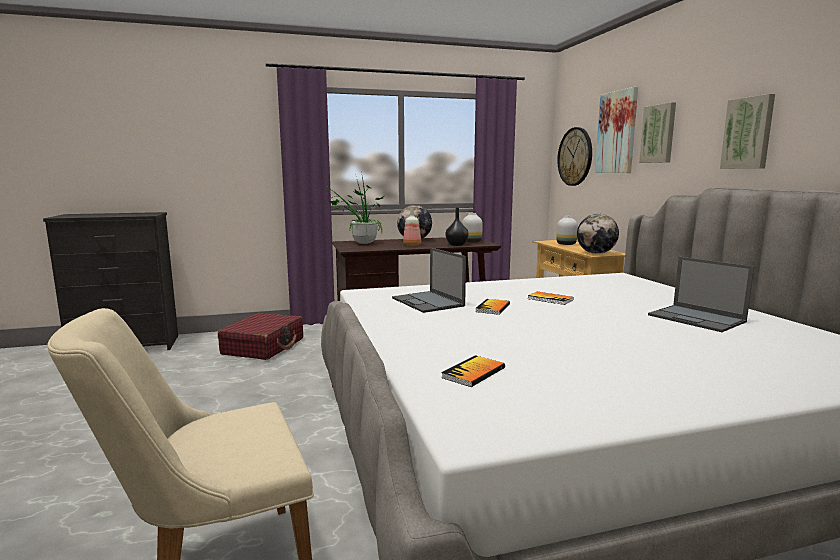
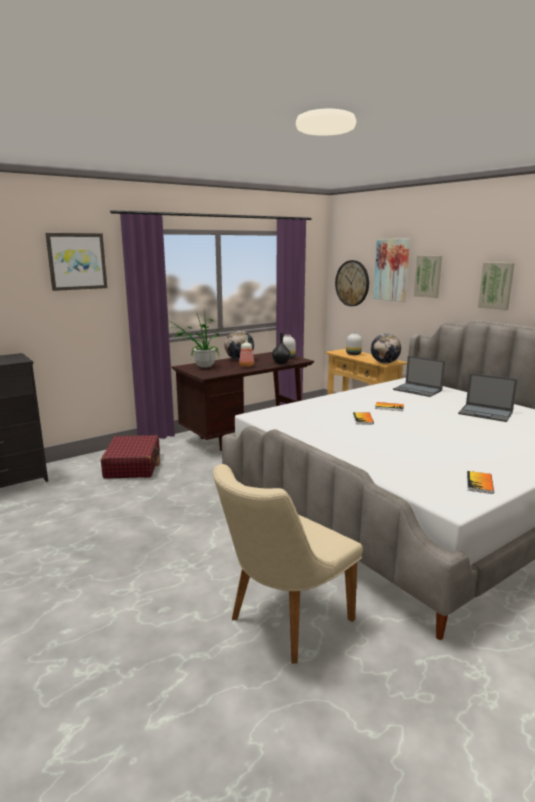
camera: 20 degrees left, 5 degrees up
(231, 119) = (77, 261): none -> picture
(428, 302) = (315, 419): laptop -> laptop (418, 390)
(473, 373) = (411, 469): book -> book (479, 483)

